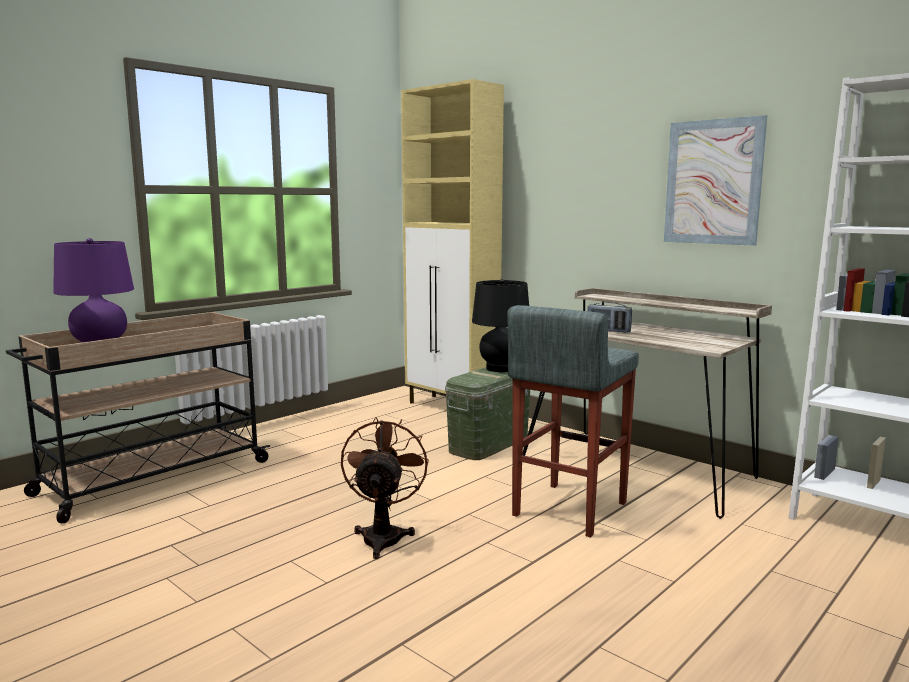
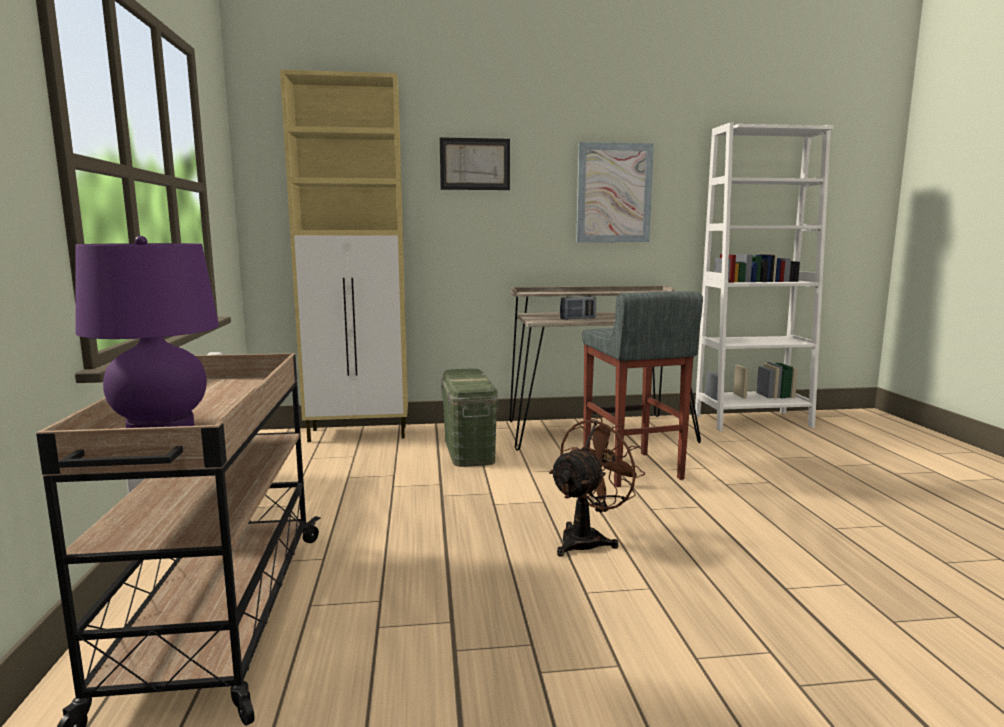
camera: 50 degrees left, 0 degrees up
(384, 535) = (588, 539): brown fan -> brown fan turned 90 degrees clockwise
(500, 368) = (463, 373): black table lamp -> none
(566, 156) = (475, 164): none -> picture

